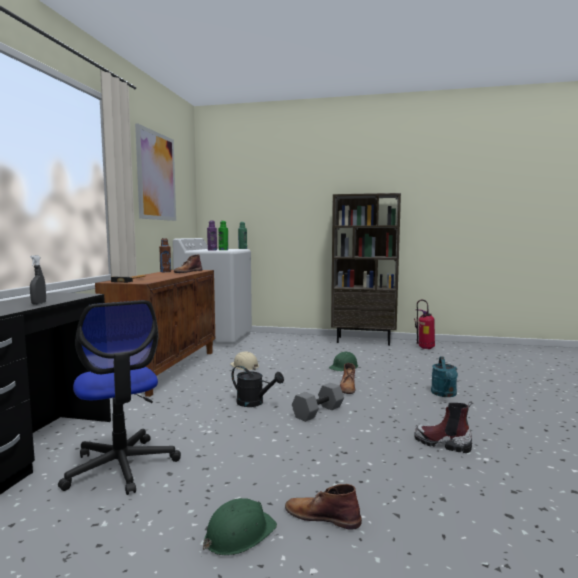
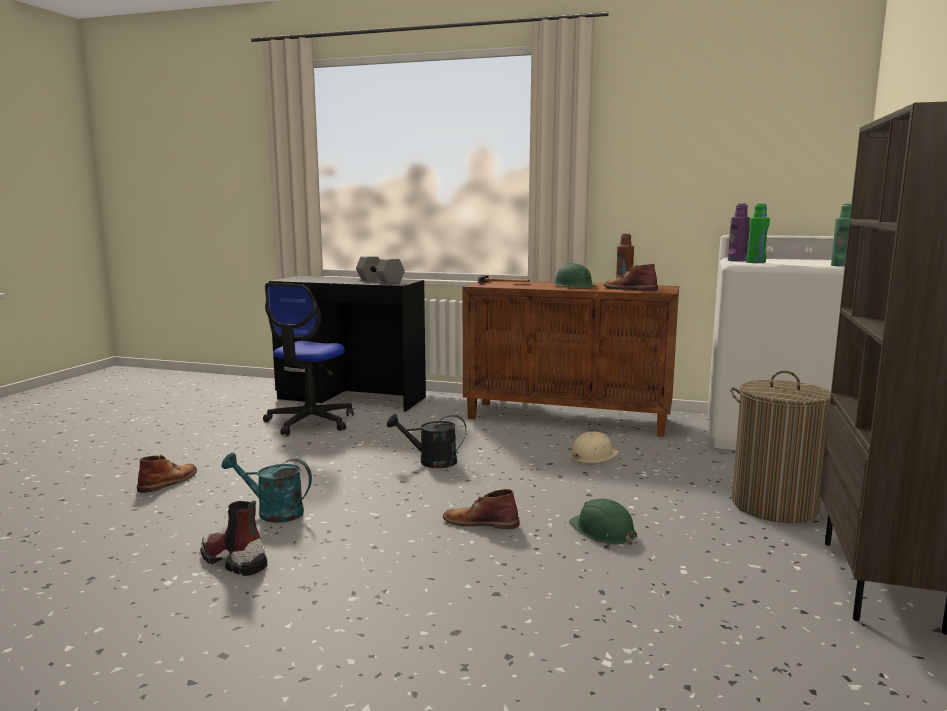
camera: 95 degrees right, 5 degrees up
(39, 303) = (348, 282): grey spray bottle -> none
(121, 467) = (310, 422): office chair -> office chair turned 45 degrees counterclockwise
(156, 176) = (691, 131): picture -> none
(239, 534) = (181, 457): green hard hat -> green hard hat (575, 286)
(254, 403) = (430, 461): black watering can -> black watering can turned 60 degrees clockwise
(305, 344) = (775, 505): none -> laundry basket
(318, 411) = (385, 494): grey dumbbell -> grey dumbbell (381, 281)
(425, 348) = (863, 687): fire extinguisher -> none
(442, 444) = (232, 560): boot -> boot turned 90 degrees counterclockwise
(444, 394) = (418, 612): turquoise watering can -> turquoise watering can (273, 512)

